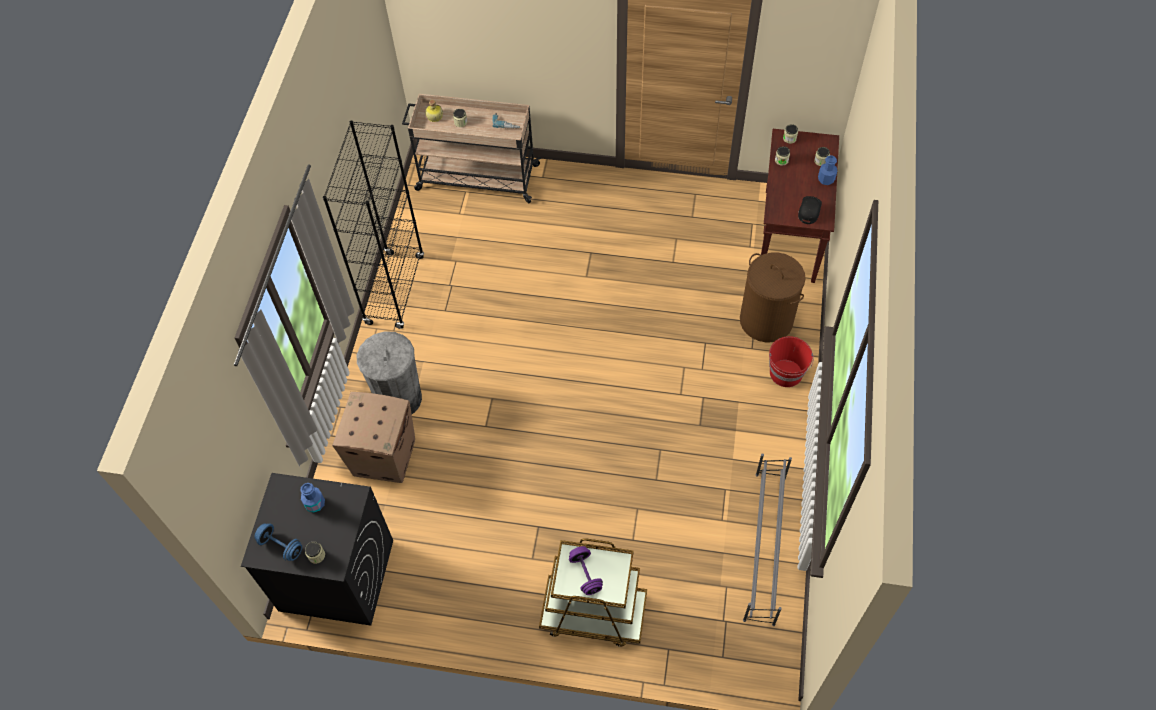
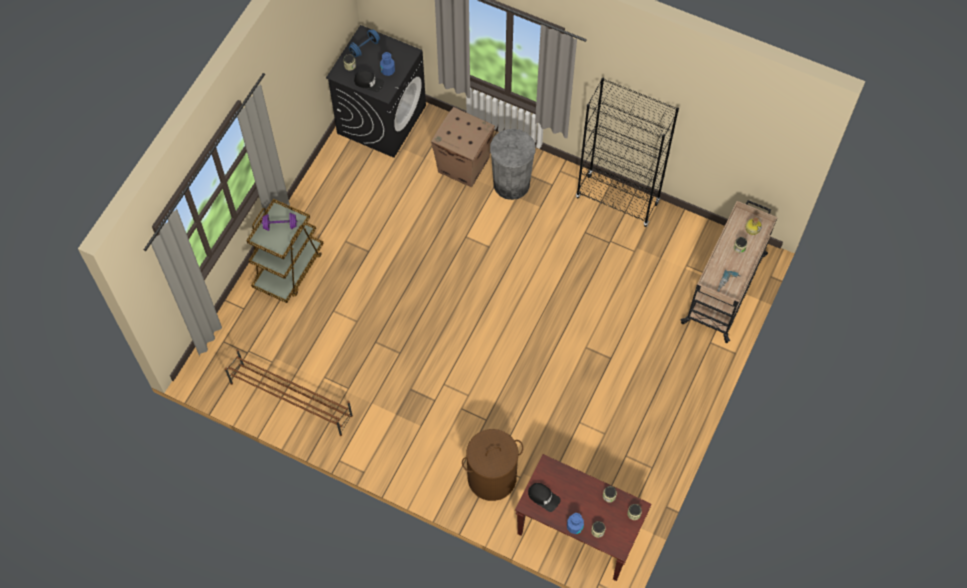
camera: 105 degrees right, 5 degrees up
(340, 522) = (368, 82): none -> black cap
(764, 547) = (290, 399): grey shoe rack -> brown shoe rack
(786, 373) = (433, 473): red bucket -> none

